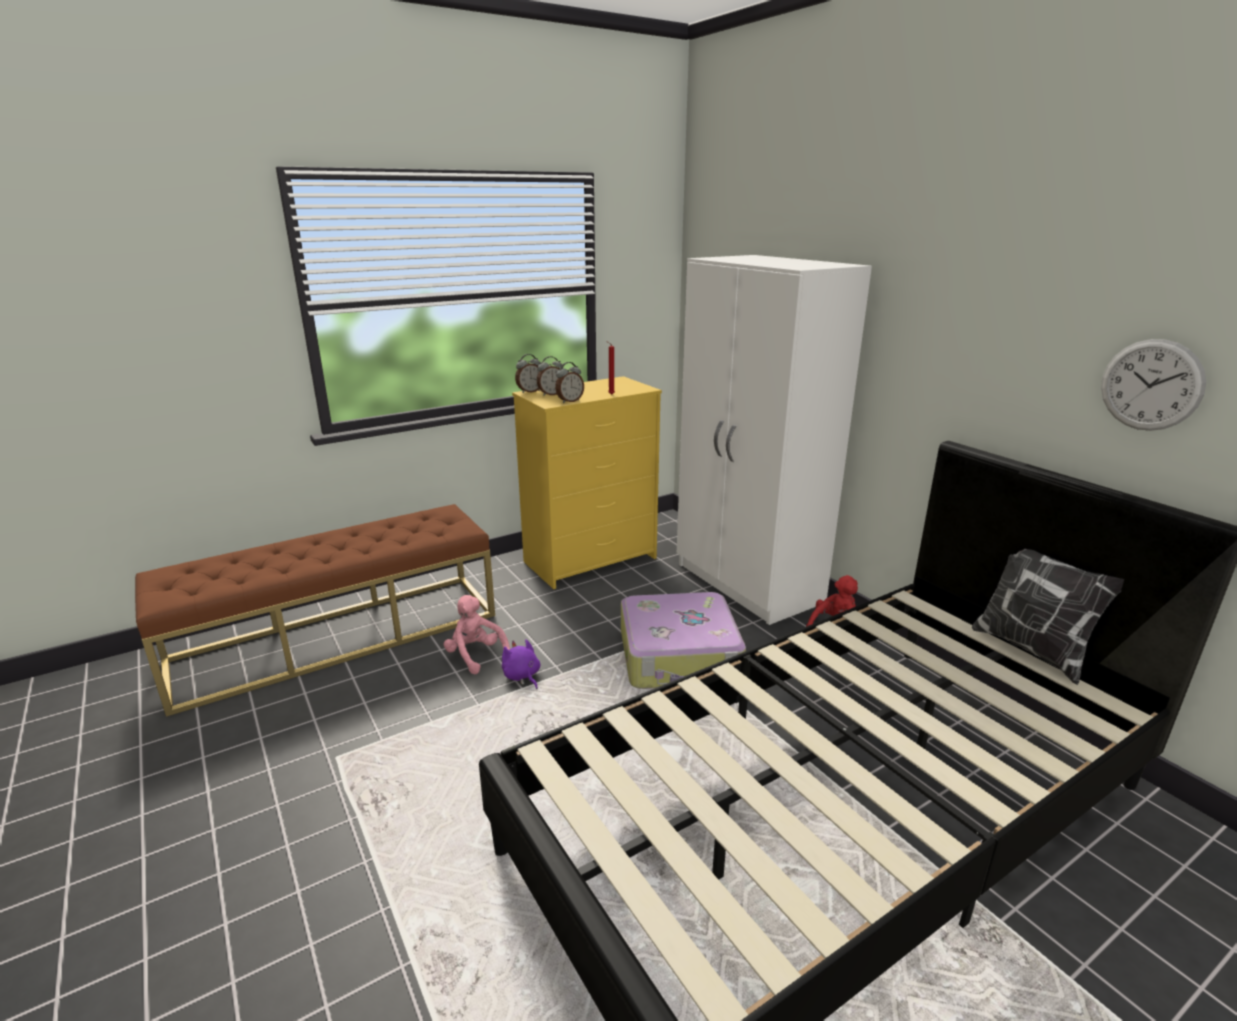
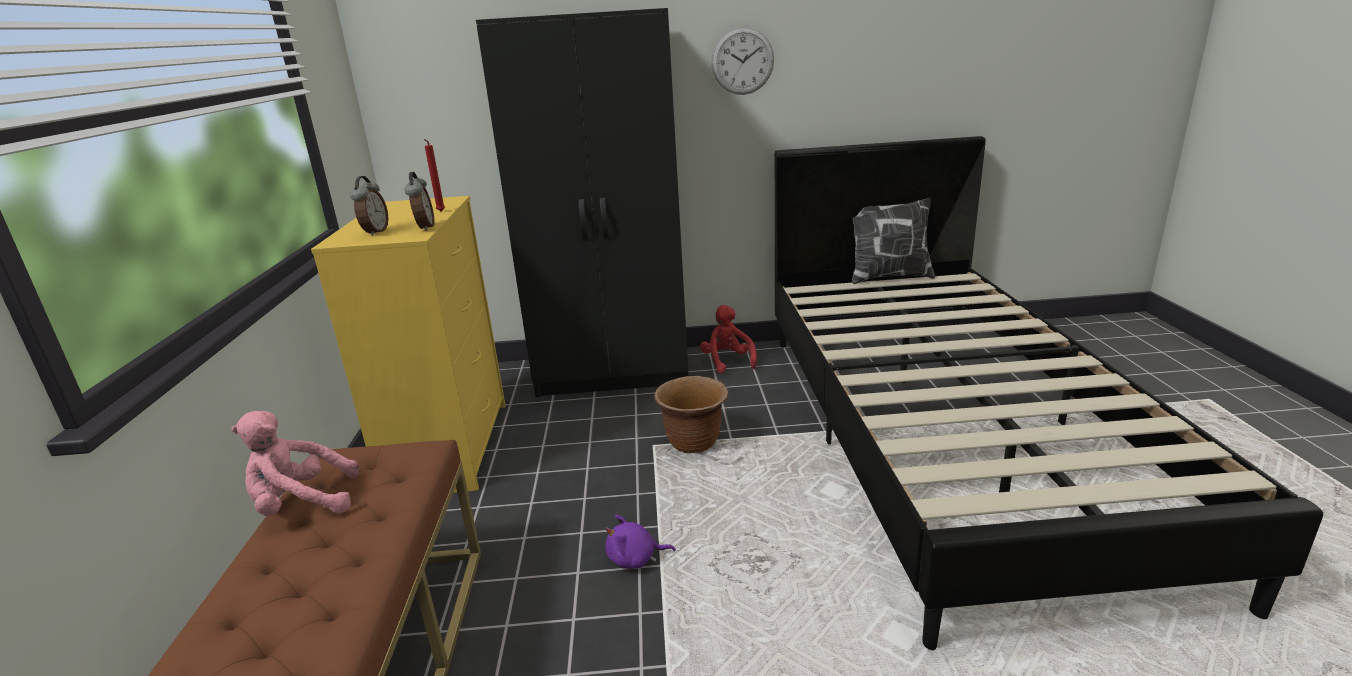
camera: 60 degrees left, 0 degrees up
(475, 655) = (555, 591): pink plush toy -> pink plush toy (302, 504)
(530, 391) = (335, 240): alarm clock -> none
(680, 656) = (694, 443): suitcase -> brown planter
(748, 584) = (614, 373): white wardrobe -> black wardrobe
(1151, 385) = (906, 63): wall clock -> wall clock (742, 61)

